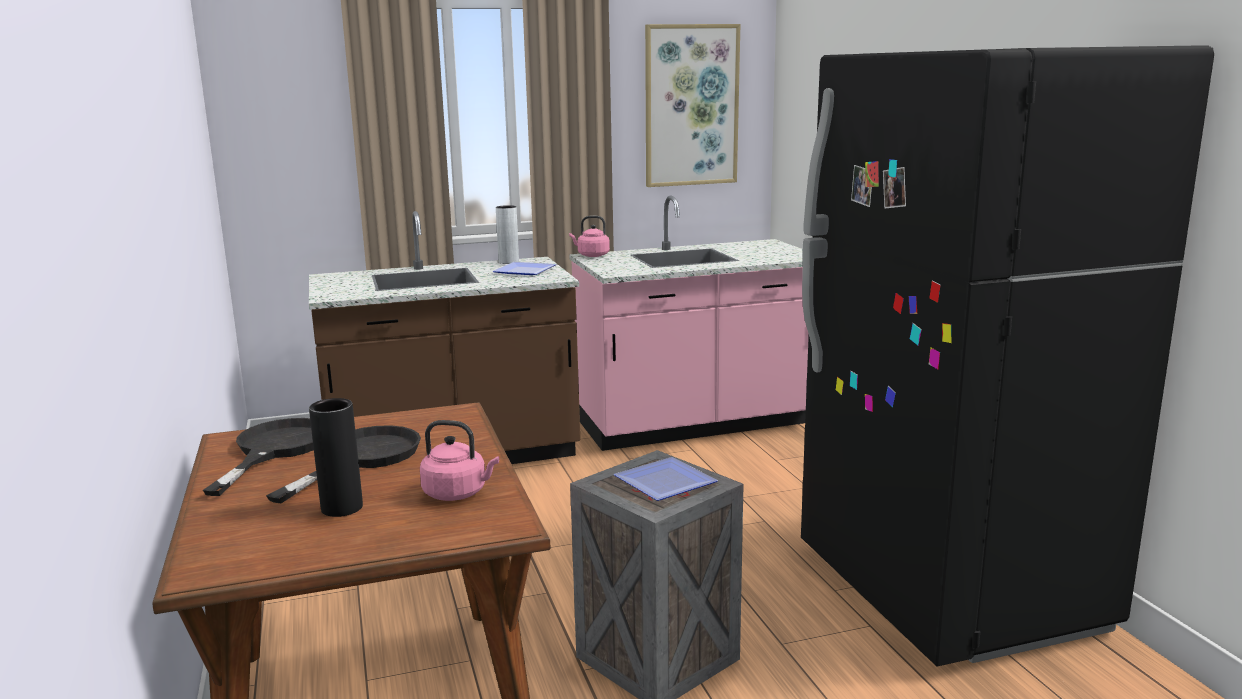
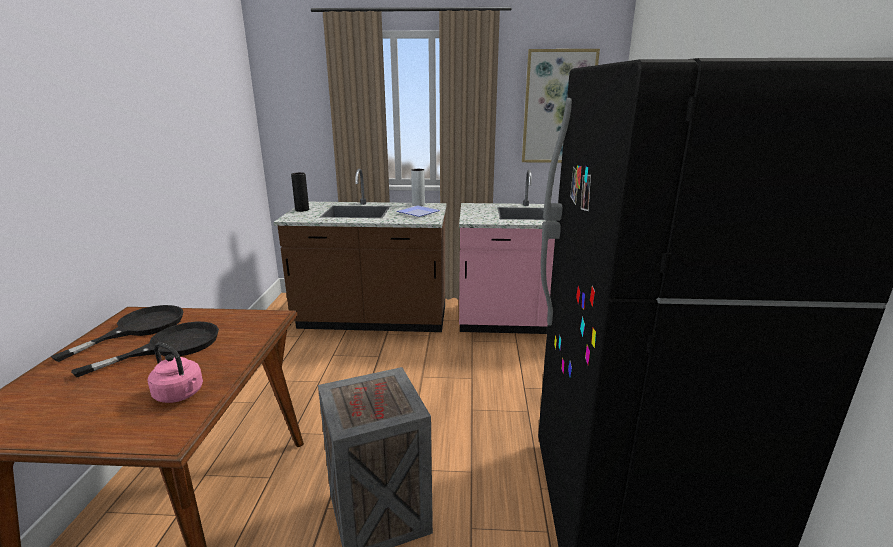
camera: 20 degrees right, 5 degrees up
(342, 508) = (104, 390): black vase -> black vase (302, 210)
(591, 255) = (473, 205): pink kettle -> none
(669, 483) = (379, 402): plate -> none

